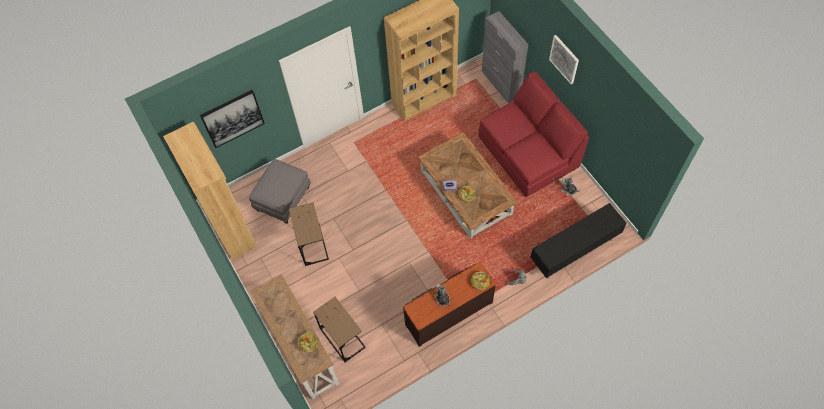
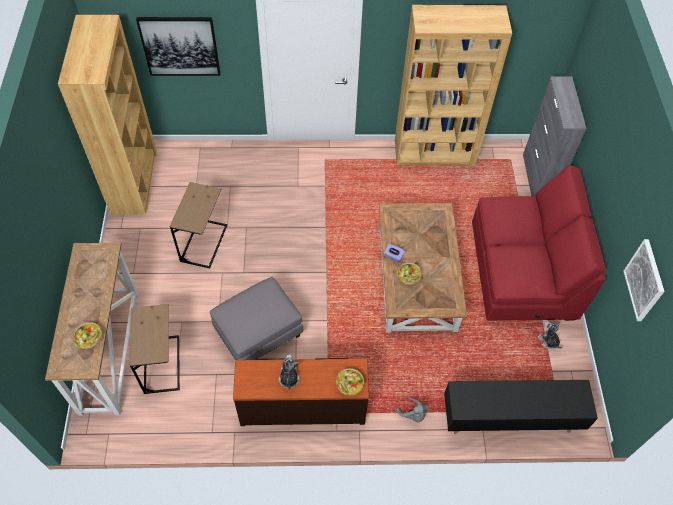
camera: 25 degrees right, 5 degrees down
(283, 198) = (208, 179): grey ottoman -> grey ottoman (258, 333)
(564, 59) = (619, 156): picture -> picture (645, 280)

